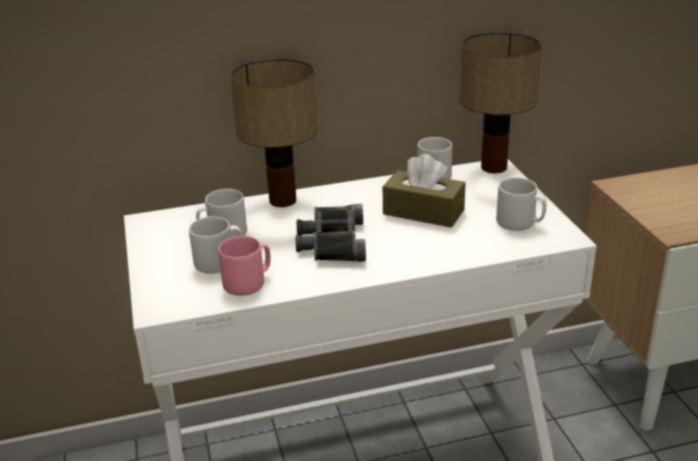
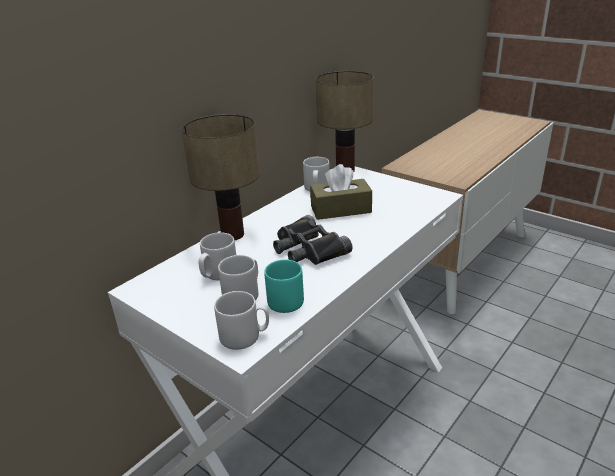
camera: 35 degrees left, 0 degrees up
(248, 282) = (287, 299): pink mug -> turquoise mug
(520, 223) = (406, 196): grey mug -> grey mug (245, 336)

